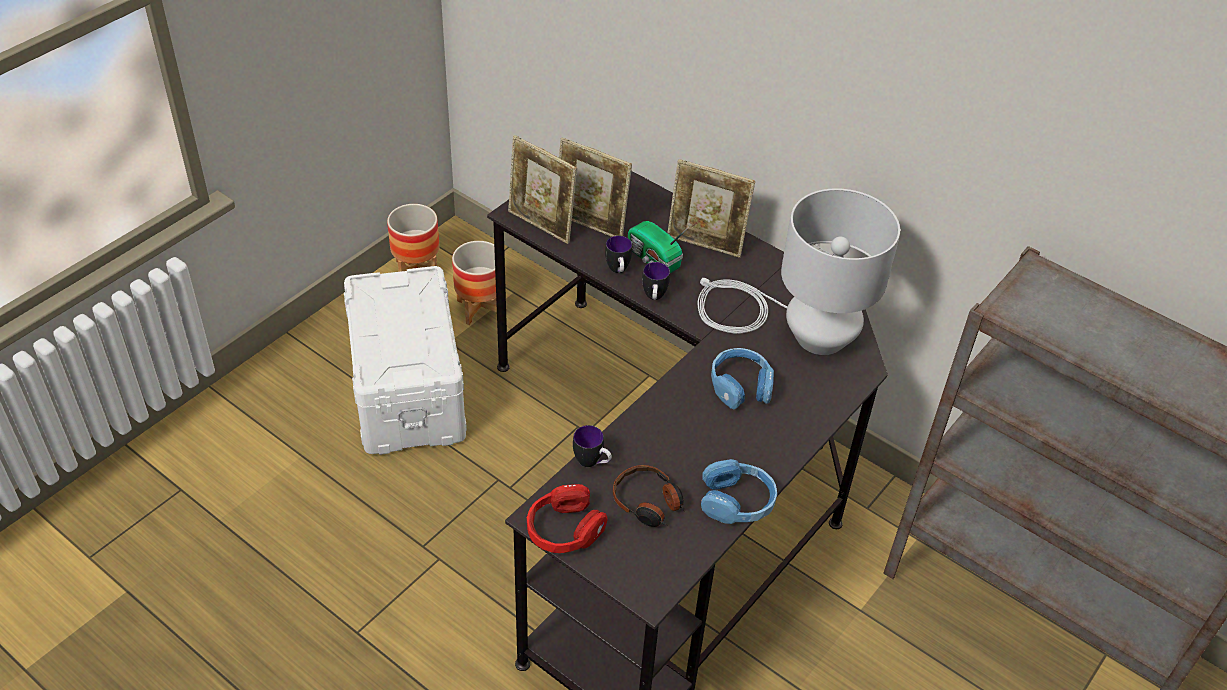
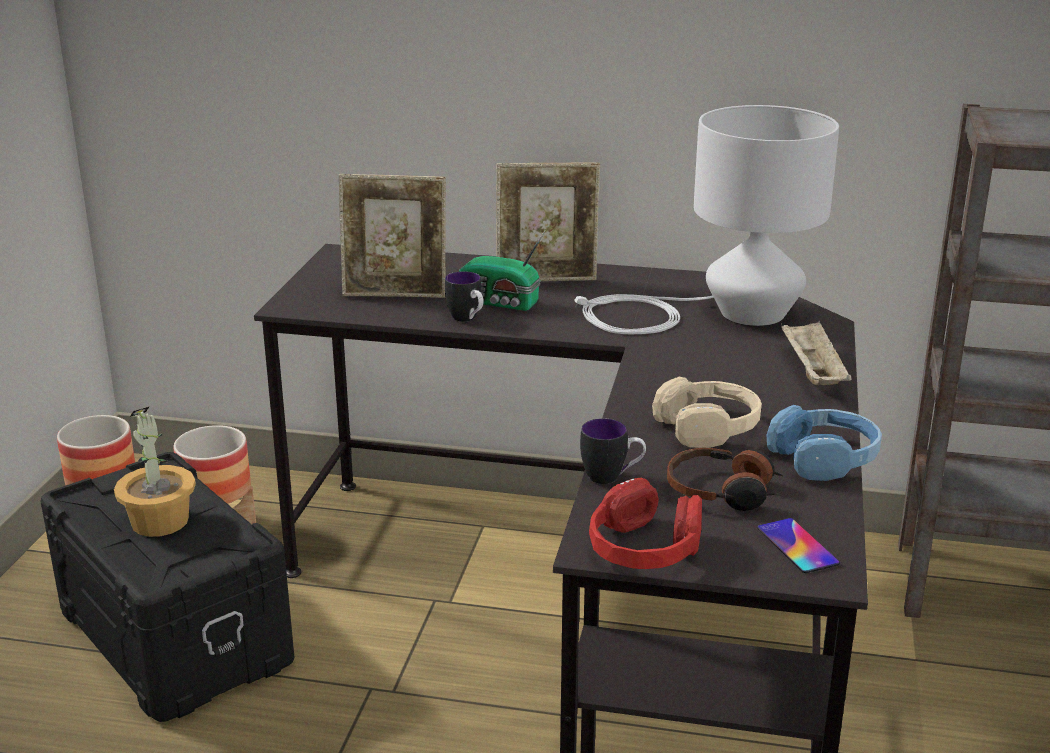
camera: 25 degrees left, 20 degrees down
(402, 327) = (160, 522): none -> potted plant
(409, 389) = (177, 634): white storage box -> black storage box
(541, 226) = (334, 308): picture frame -> none
(653, 567) = (797, 546): none -> phone
(654, 298) = (533, 329): mug -> none
(688, 443) = (708, 428): none -> beige headphones
(740, 386) = (712, 368): blue headphones -> none
(805, 416) = (811, 372): none -> beige tray

